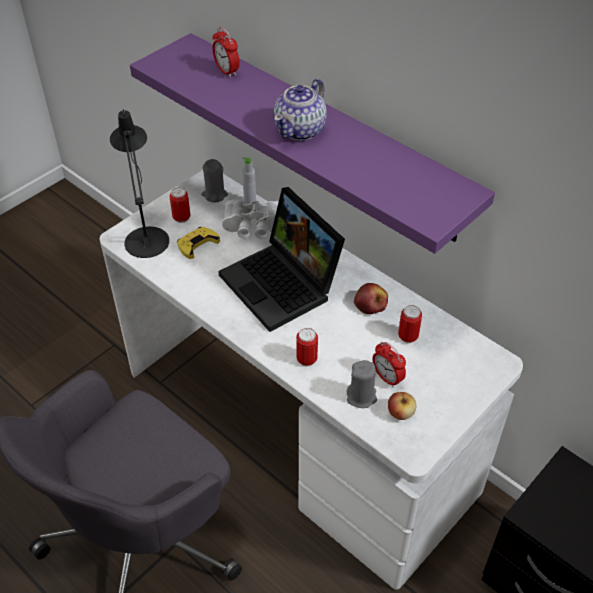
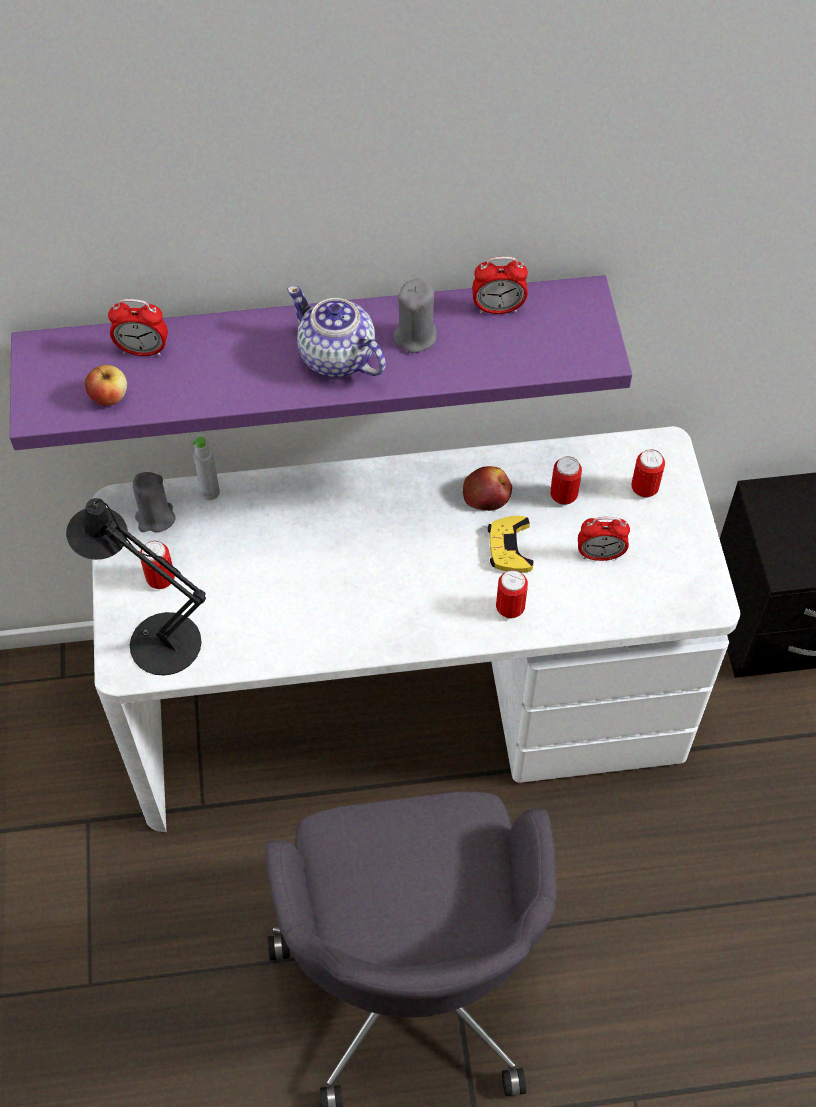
camera: 50 degrees left, 10 degrees up
(197, 244) = (225, 593): yellow game controller -> yellow game controller (509, 548)
(254, 228) = (258, 517): white binoculars -> none
(283, 285) = (379, 553): laptop -> none
(300, 130) = (337, 358): teapot -> teapot turned 150 degrees clockwise
(361, 396) = (603, 595): grey candle -> grey candle (415, 336)
(400, 413) = (654, 577): apple -> apple (109, 397)
(411, 165) = (498, 309): none -> alarm clock
(457, 370) = (644, 489): none -> can

